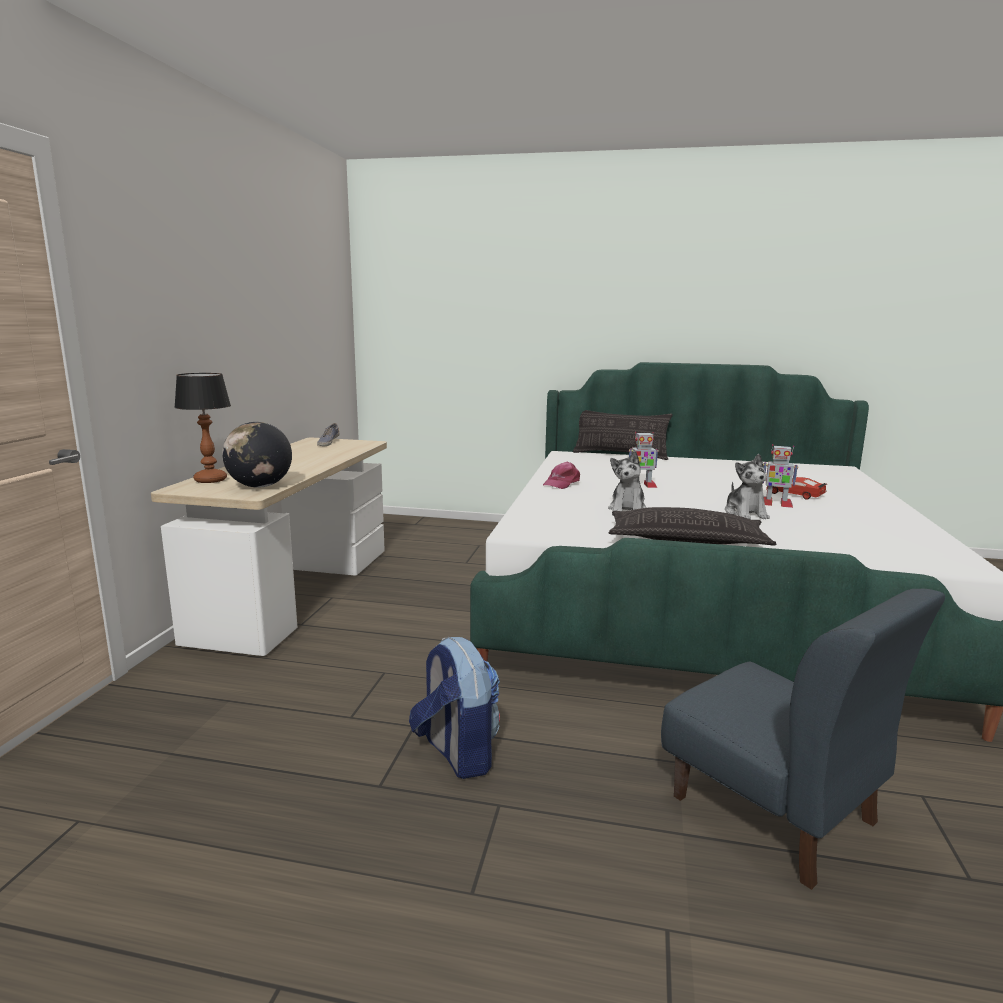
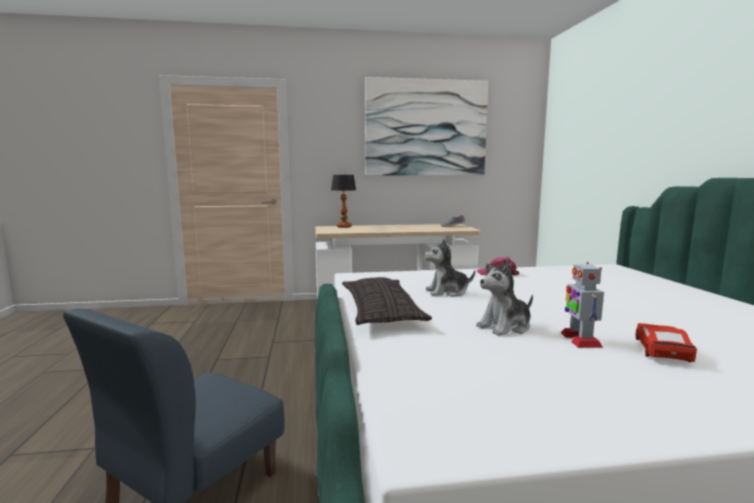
camera: 70 degrees right, 5 degrees down
(260, 486) = (340, 231): globe -> none
(261, 281) = (426, 128): none -> picture
(456, 753) = (246, 370): backpack -> none
(620, 455) = (661, 279): pillow -> none
(641, 485) = (543, 291): toy robot -> none

